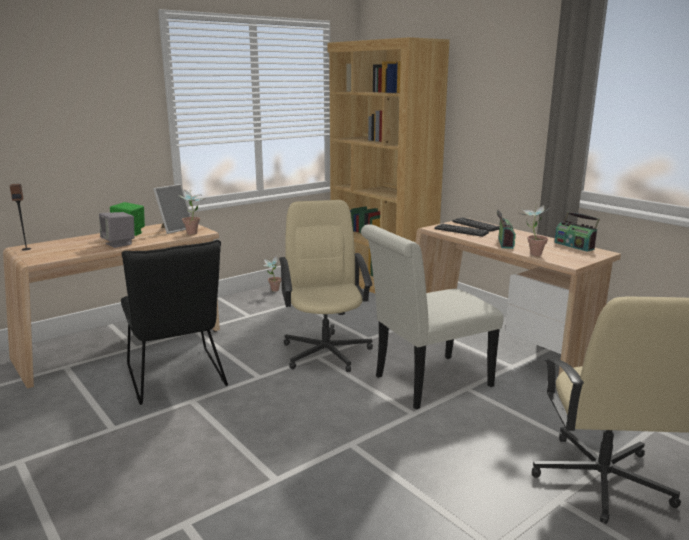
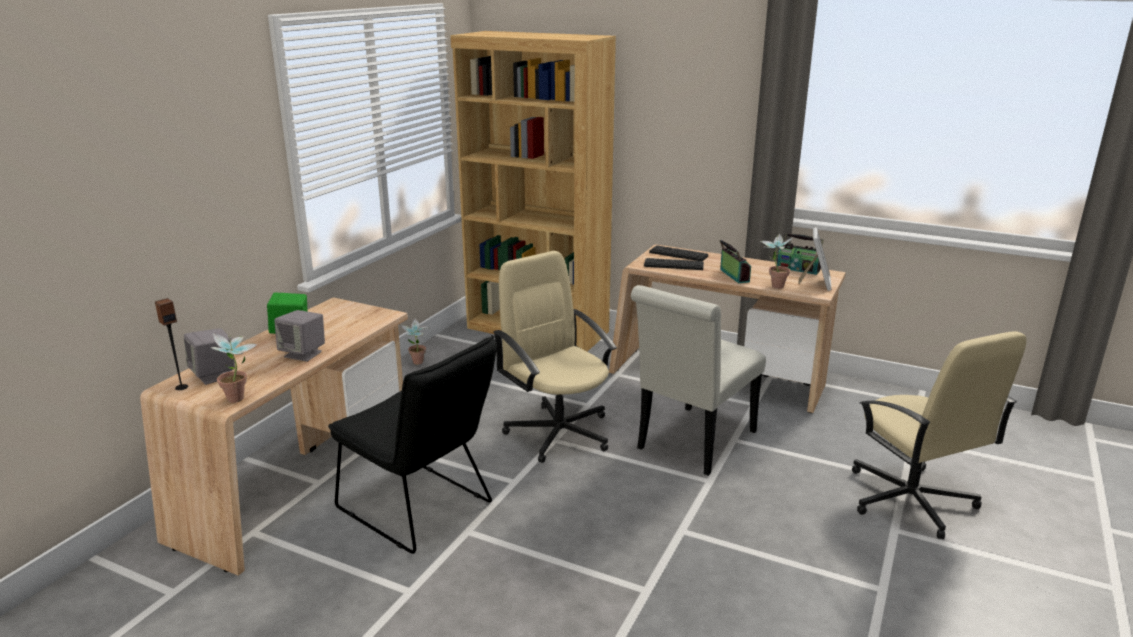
camera: 25 degrees left, 5 degrees up
(53, 246) = (214, 375): none -> grey speaker
(175, 229) = (342, 316): picture frame -> picture frame (815, 283)
(193, 234) = (379, 320): potted plant -> potted plant (240, 400)

